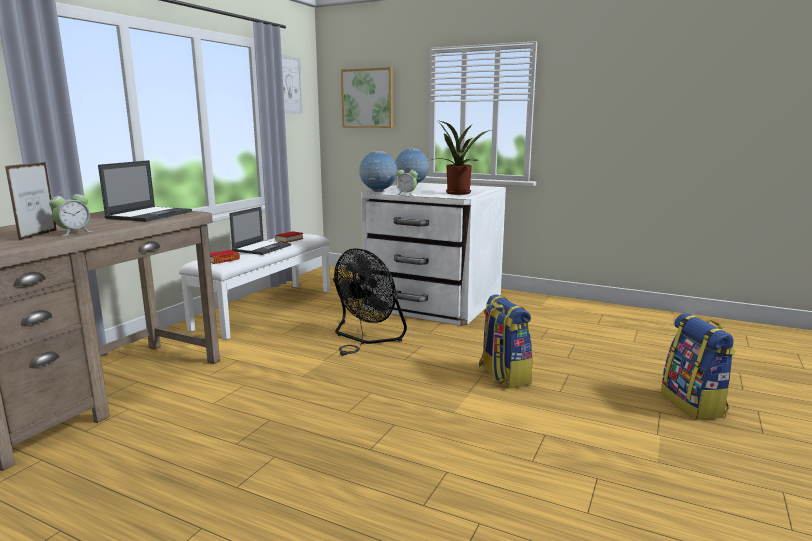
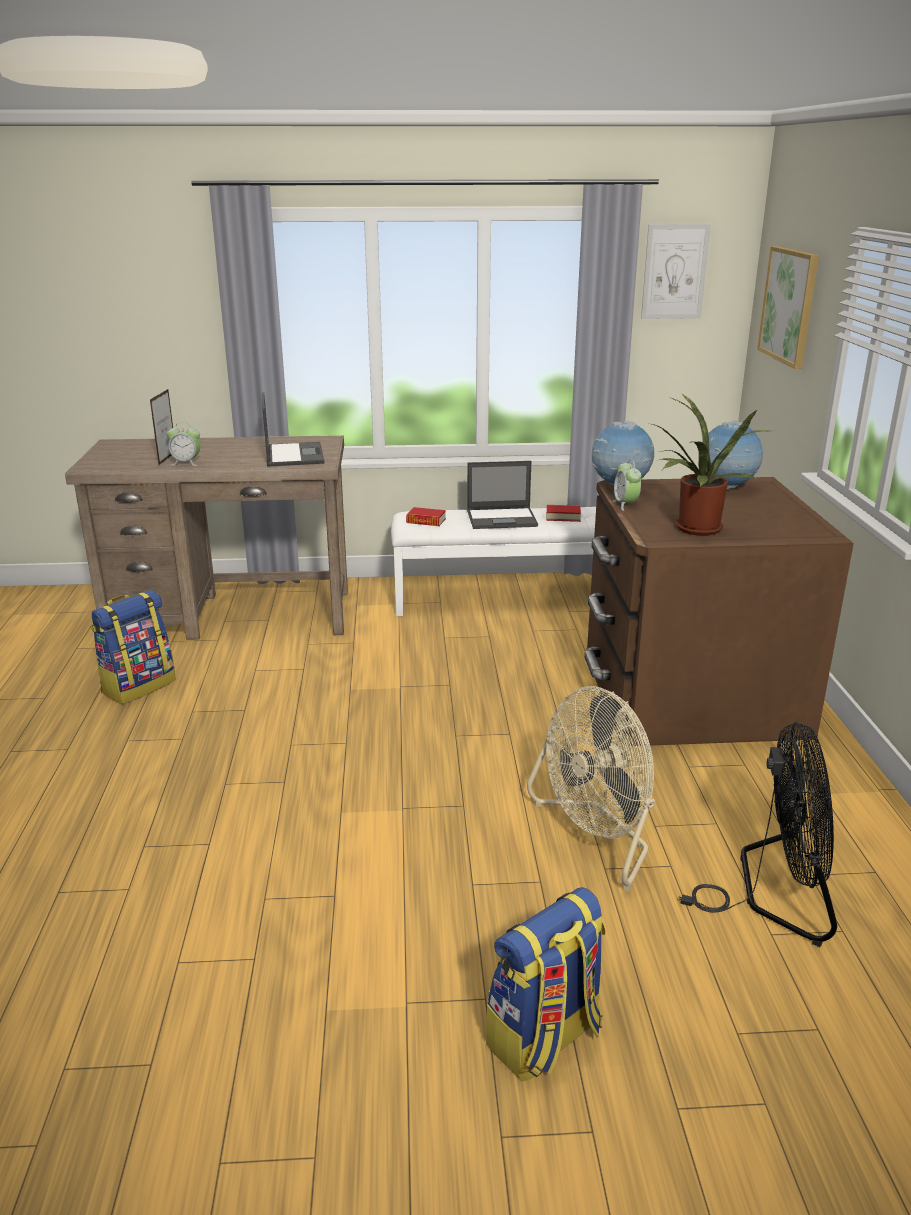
camera: 60 degrees right, 10 degrees up
(38, 235) = (167, 458): picture frame -> picture frame turned 60 degrees counterclockwise
(150, 215) = (294, 455): laptop -> laptop turned 90 degrees counterclockwise
(361, 336) = (491, 684): black fan -> black fan (770, 887)
(433, 302) = (688, 693): white dresser -> brown dresser
(503, 376) = (476, 823): backpack -> backpack (138, 686)
(536, 350) = (600, 831): none -> beige fan

